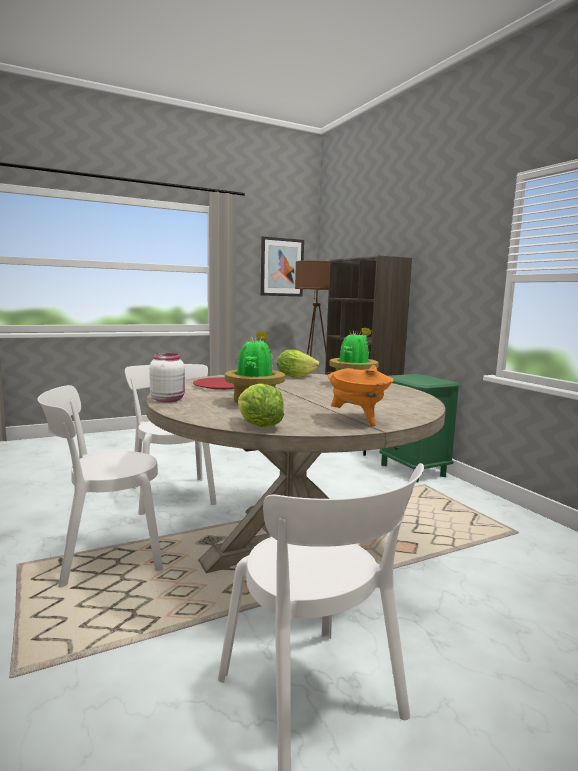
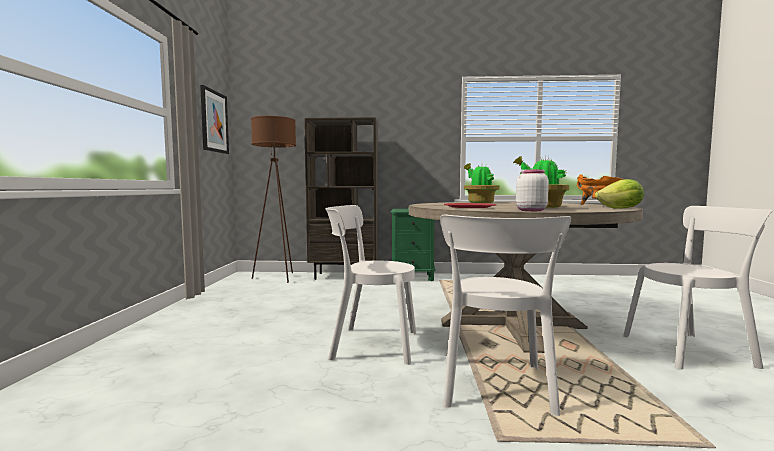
camera: 60 degrees left, 5 degrees down
(295, 376) = (439, 203): lettuce -> none

